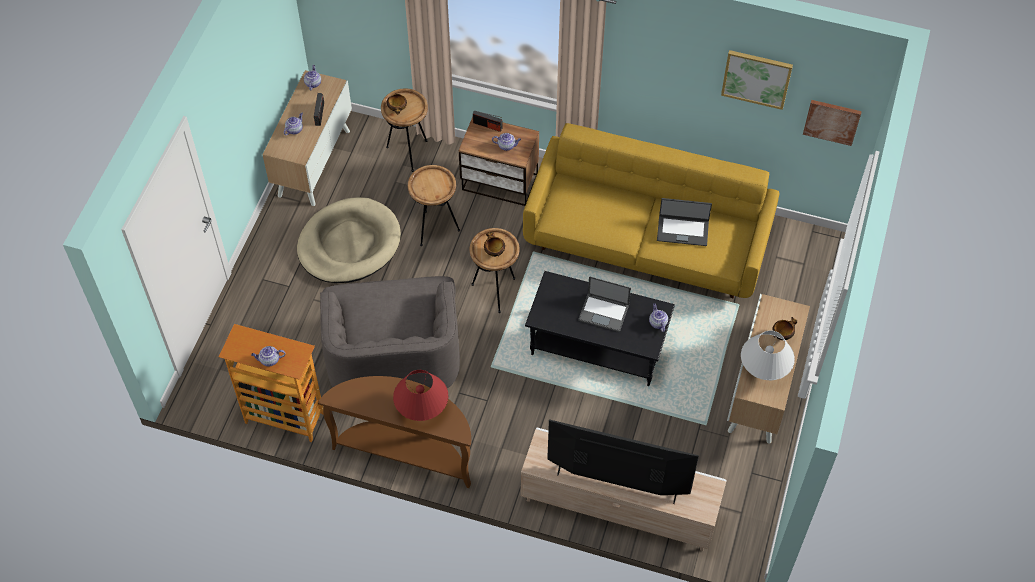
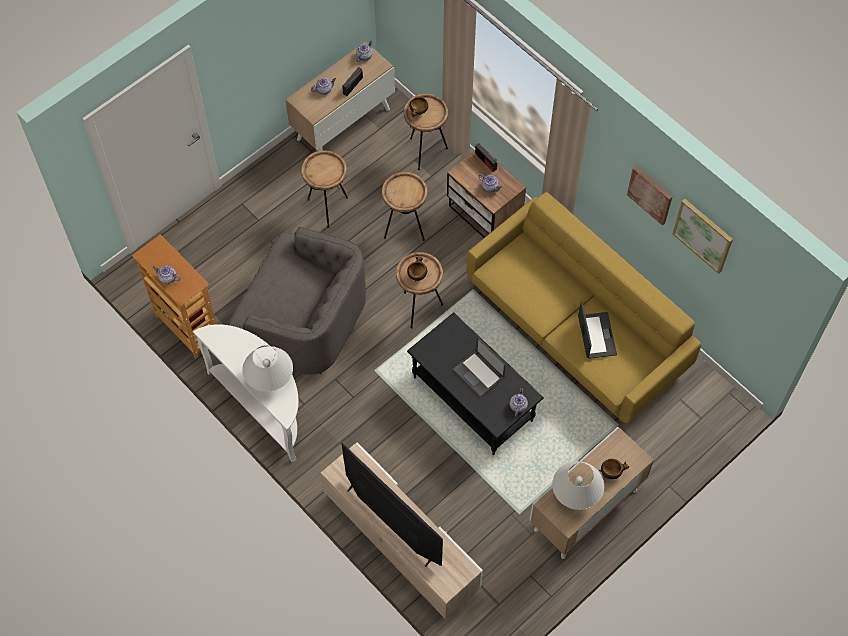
camera: 30 degrees right, 5 degrees up
(349, 244) = (327, 208): beige dog bed -> brown side table
(394, 356) = (303, 321): grey armchair -> grey armchair turned 90 degrees counterclockwise
(407, 451) = (263, 406): brown console table -> white console table
(422, 407) = (269, 377): red table lamp -> white table lamp
(682, 230) = (596, 335): laptop -> laptop turned 135 degrees counterclockwise
(832, 121) = (758, 306): picture -> picture (650, 194)

